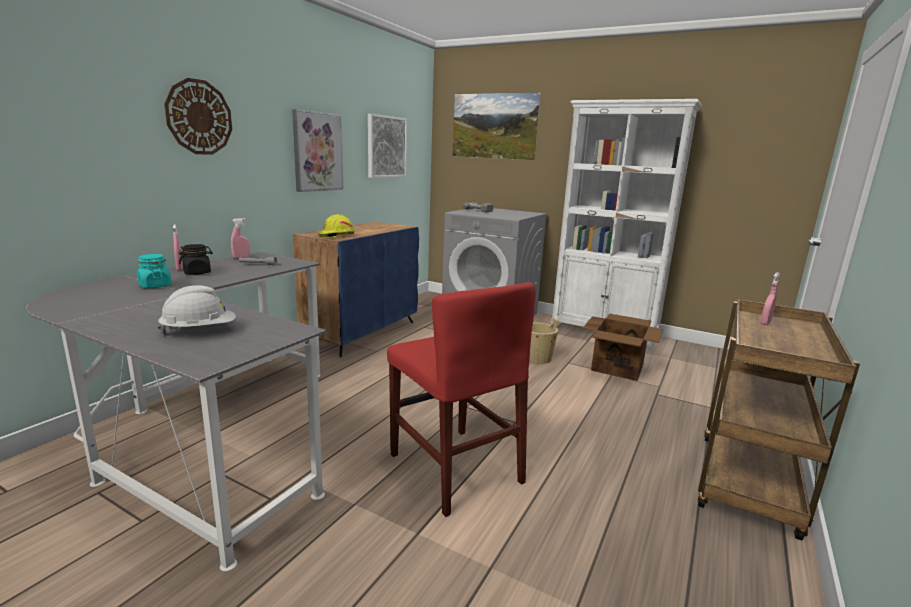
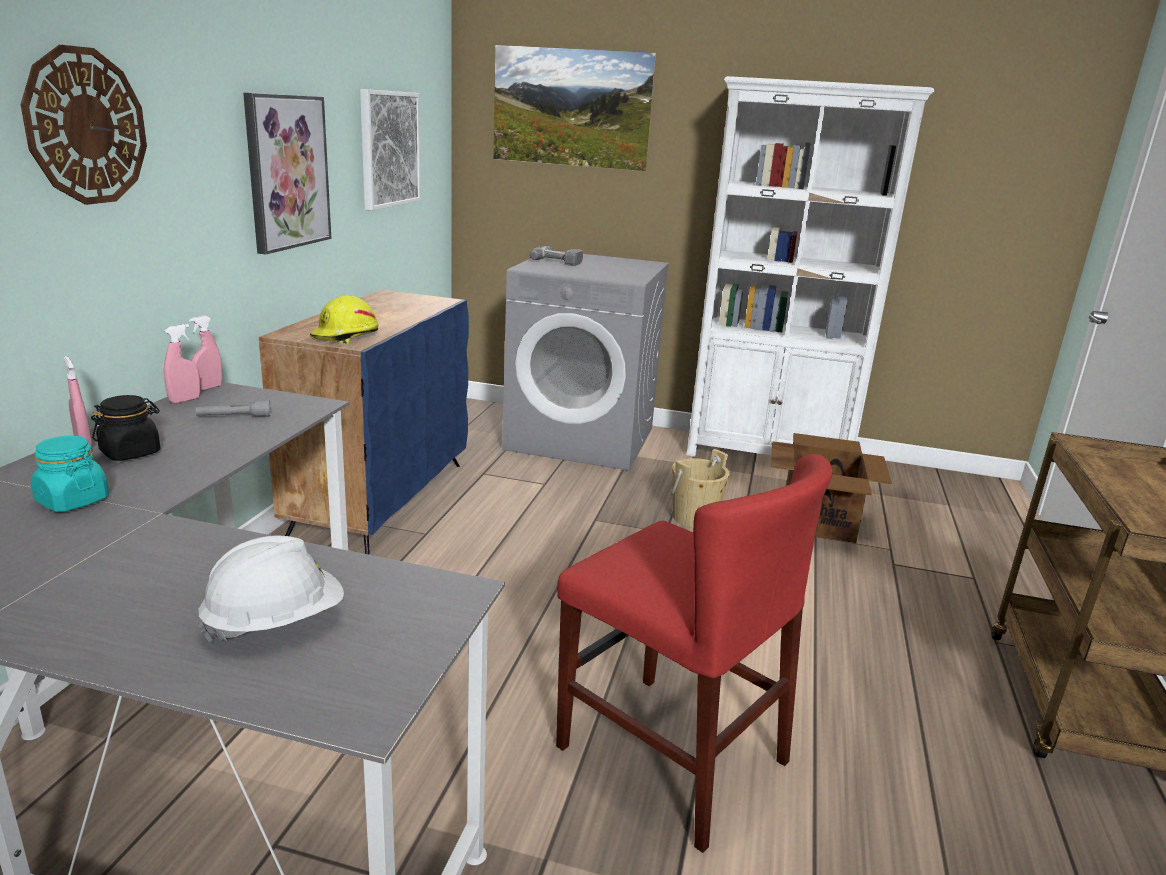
camera: 15 degrees left, 5 degrees up
(765, 323) = (1105, 473): pink spray bottle -> pink spray bottle (208, 388)

